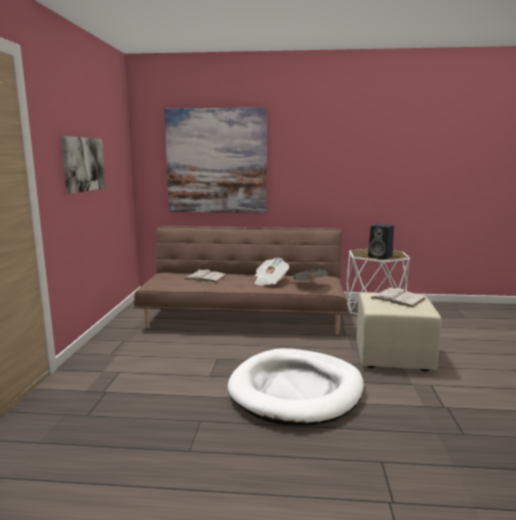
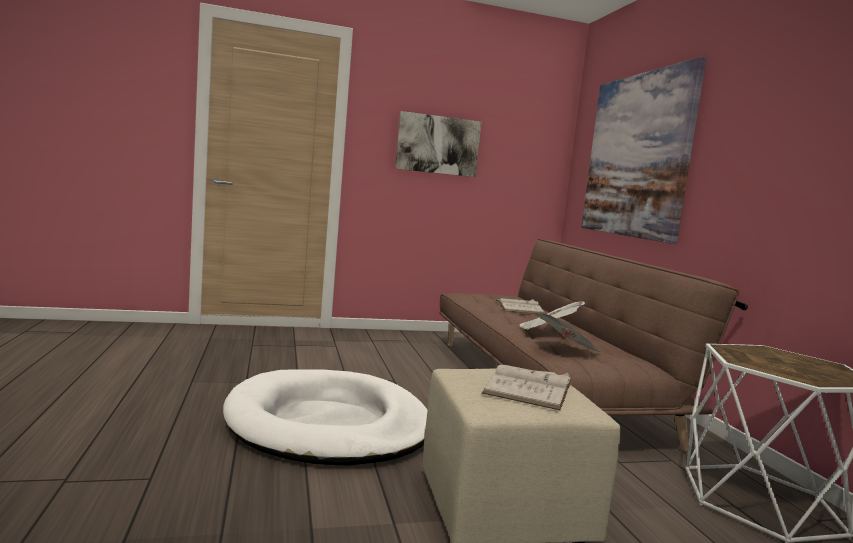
camera: 70 degrees right, 5 degrees down
(381, 256) = (758, 362): black speaker -> none

